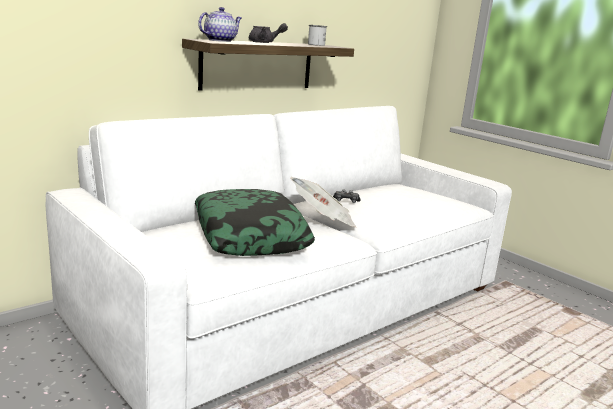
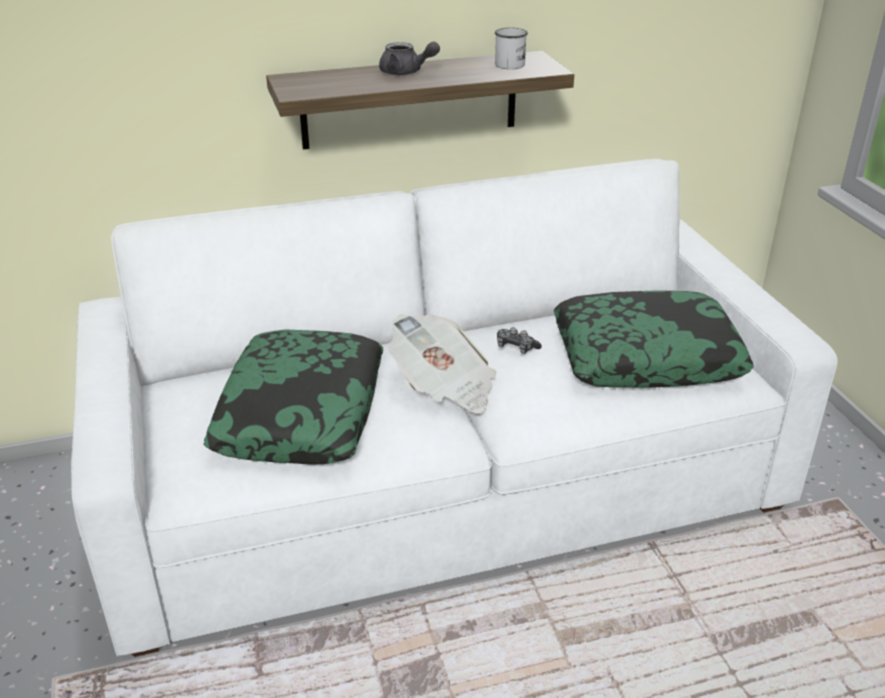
camera: 25 degrees right, 15 degrees up
(220, 41) = (319, 81): teapot -> none
(417, 200) = (646, 356): none -> pillow

